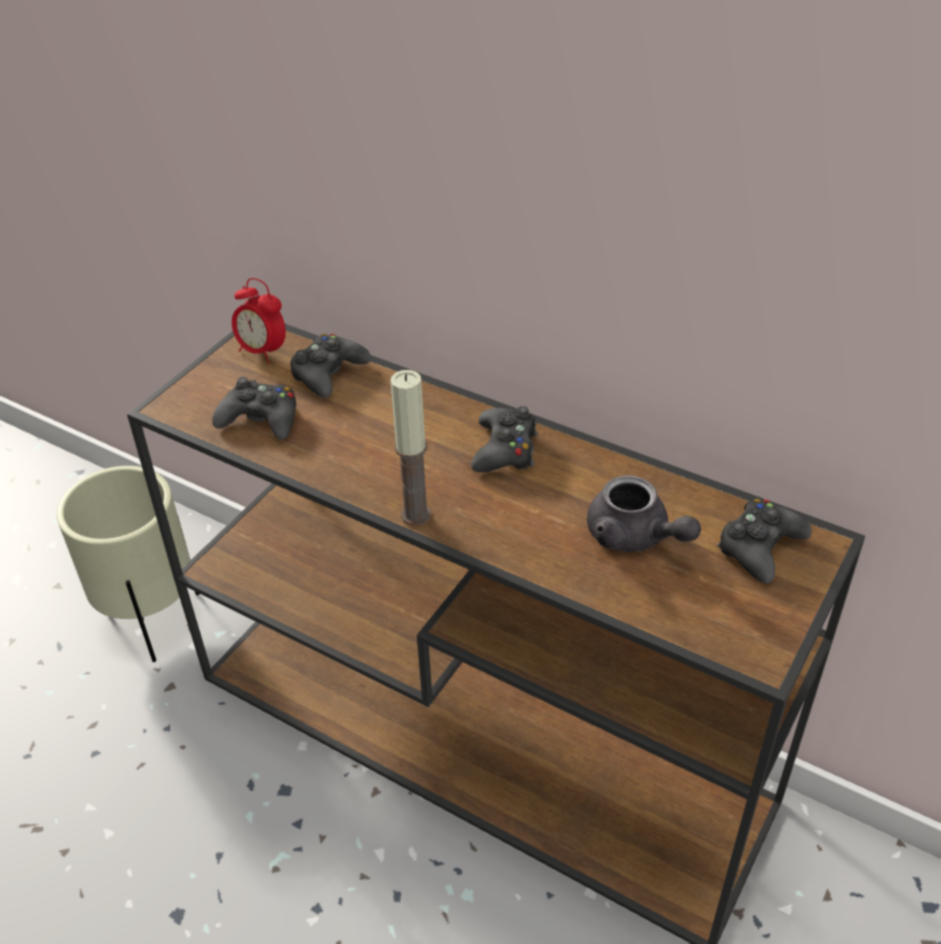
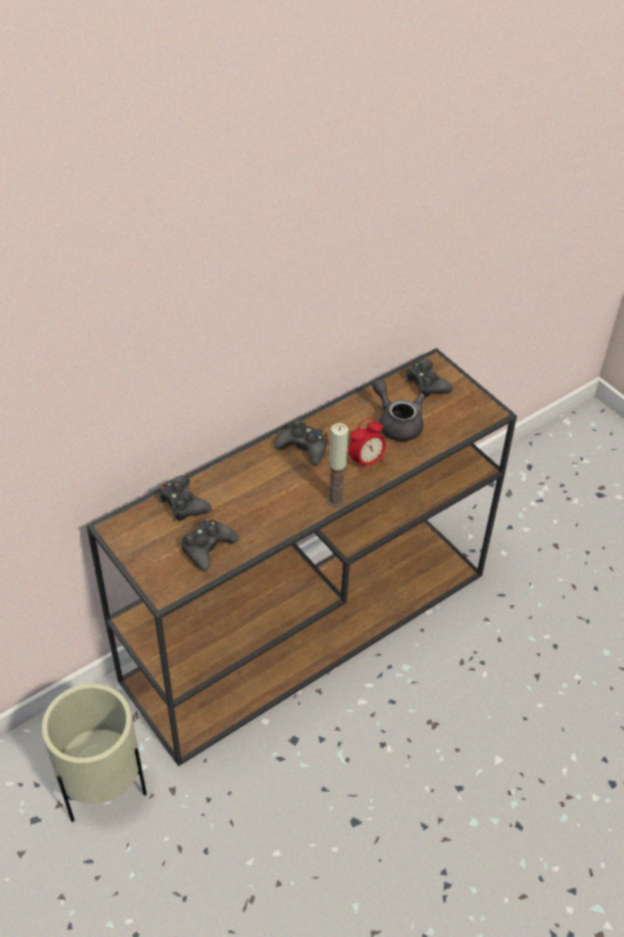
camera: 70 degrees left, 5 degrees up
(262, 352) = (136, 531): alarm clock -> alarm clock (366, 461)
(635, 537) = (397, 423): grey teapot -> grey teapot turned 105 degrees counterclockwise

